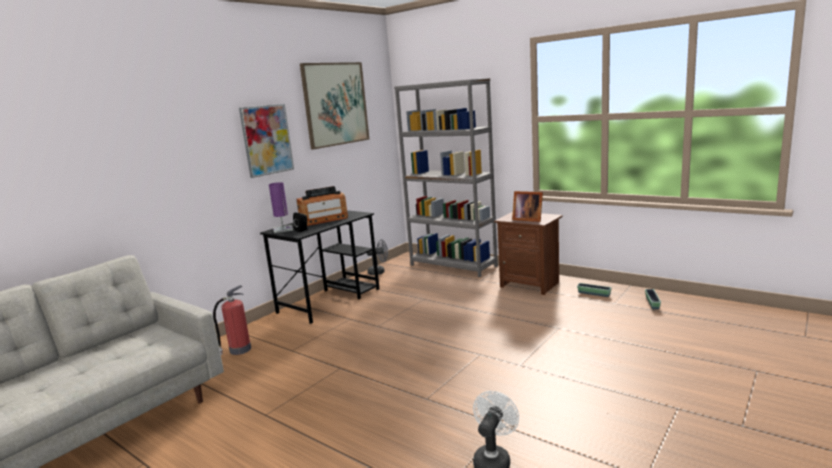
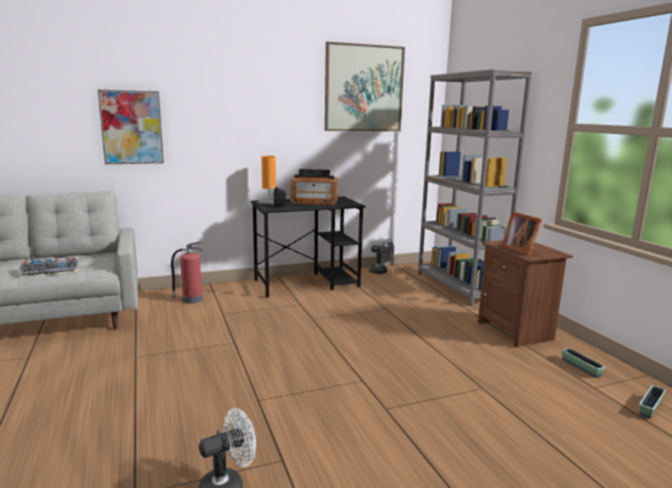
camera: 30 degrees right, 0 degrees up
(121, 361) = (51, 271): none -> keyboard
(267, 140) = (274, 114): picture -> picture (131, 127)
(283, 229) = (269, 202): purple table lamp -> orange table lamp

